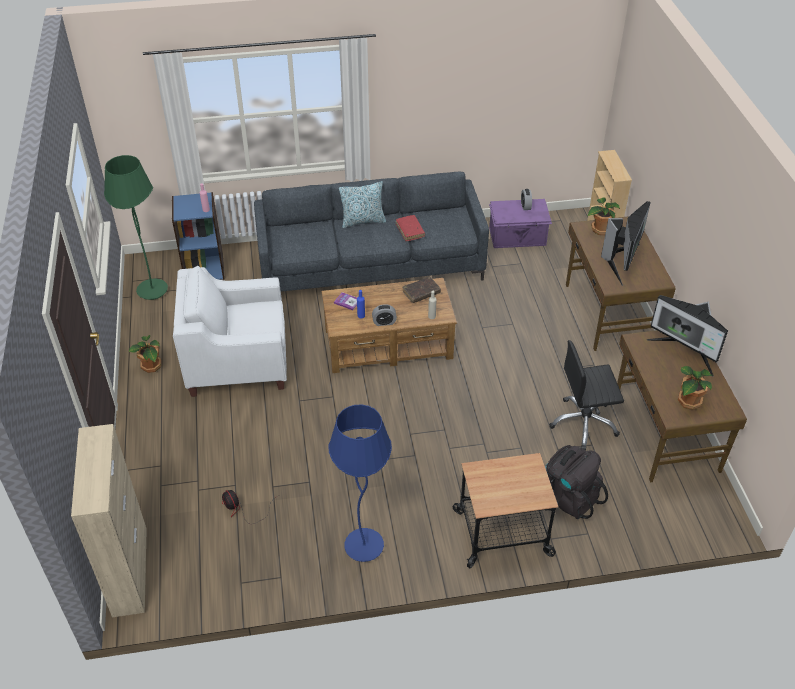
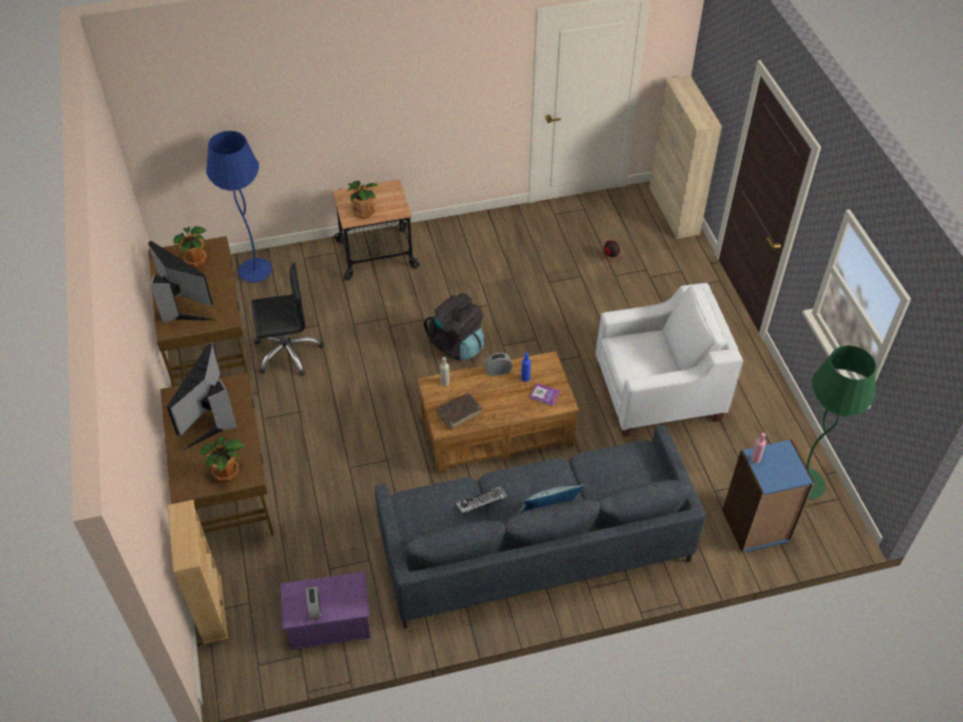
camera: 175 degrees right, 5 degrees up
(151, 366) = (750, 382): potted plant -> potted plant (363, 211)
(364, 546) = (491, 237): blue floor lamp -> blue floor lamp (255, 272)
(410, 231) = (481, 501): red book -> keyboard
(569, 497) = (315, 284): black backpack -> black backpack (457, 344)

